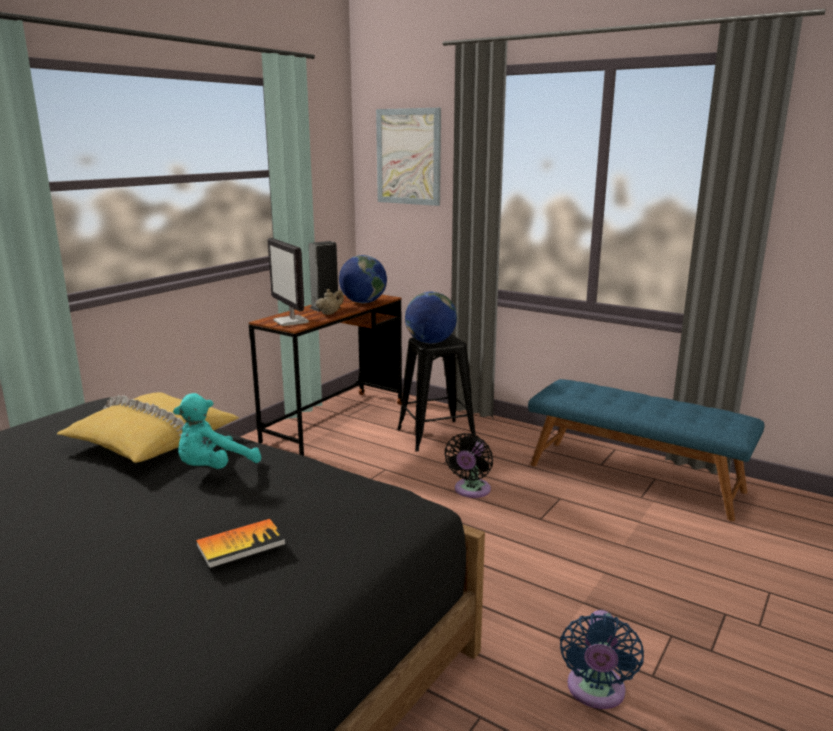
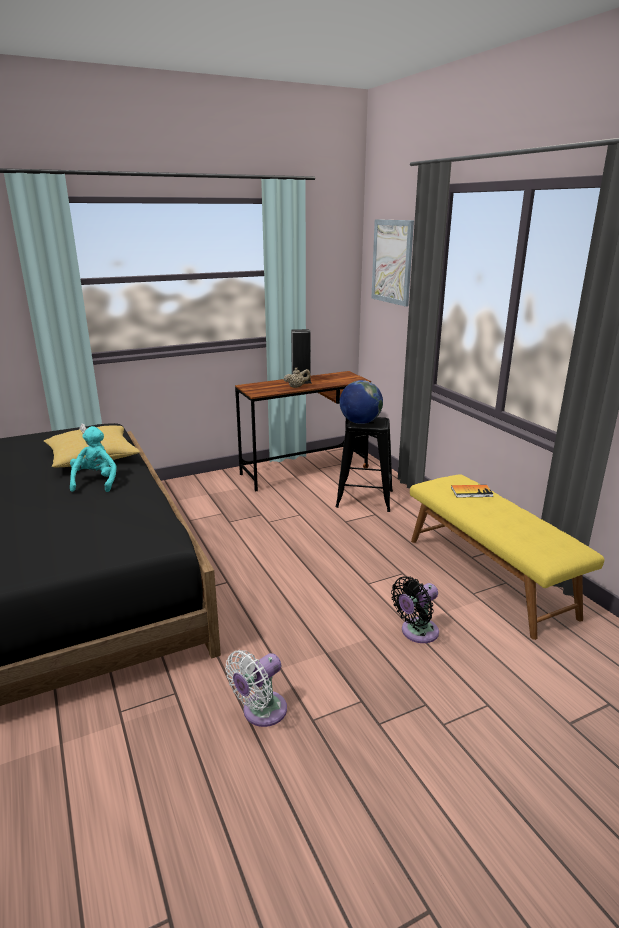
camera: 30 degrees right, 5 degrees up
(214, 469) = (96, 482): turquoise plush toy -> turquoise plush toy turned 105 degrees clockwise
(241, 544) = (39, 529): book -> book (471, 492)
(291, 321) = (261, 389): monitor -> none
(363, 302) = (335, 381): globe -> none
(471, 491) = (341, 547): black fan -> black fan (416, 632)
(595, 692) = (261, 712): blue fan -> white fan
(635, 477) = (489, 576): blue bench -> yellow bench

